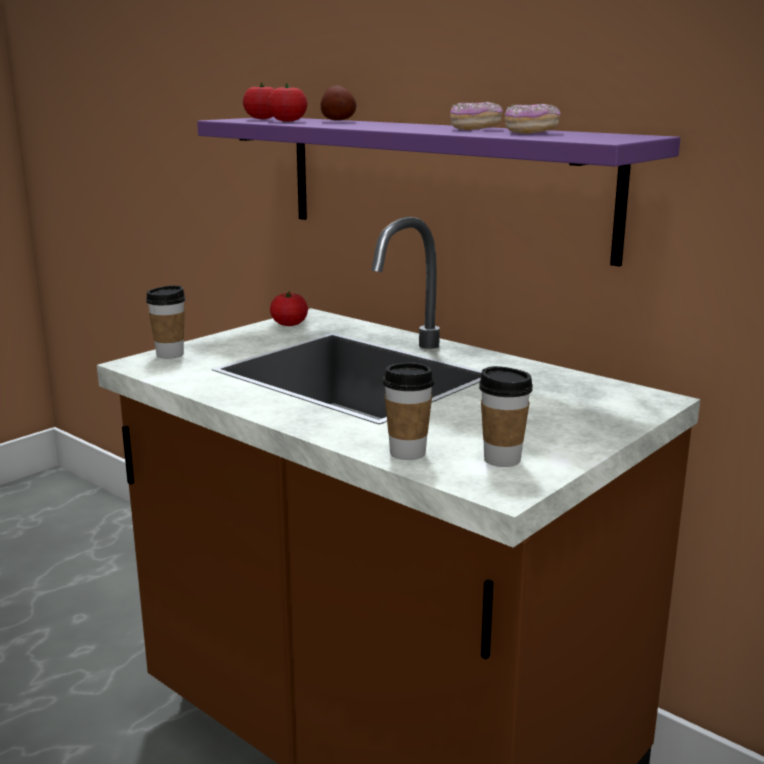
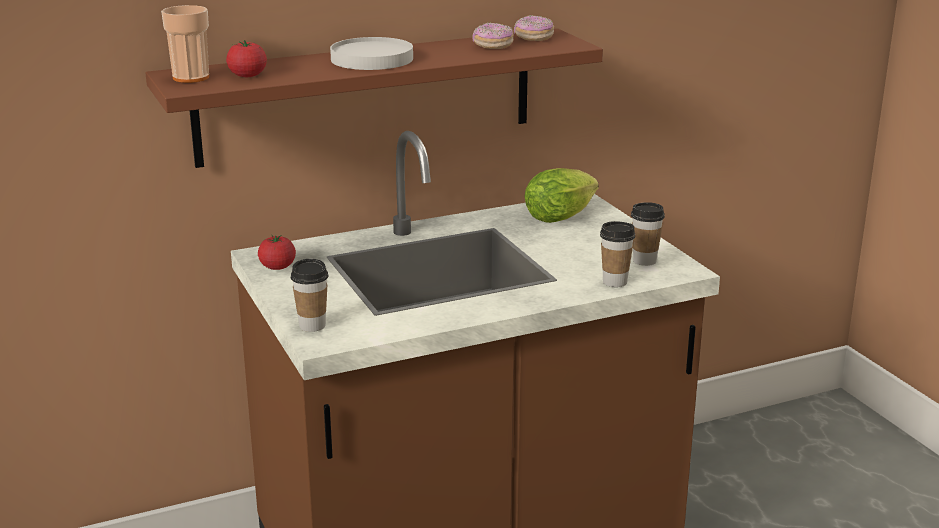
camera: 65 degrees left, 5 degrees up
(262, 118) = (191, 78): tomato -> cup
(338, 120) = (274, 63): potato -> none
(397, 125) = (372, 59): none -> white plate
(440, 183) = (367, 96): purple shelf -> brown shelf
(475, 129) = (440, 50): donut -> donut (533, 37)
(583, 397) = (563, 216): none -> lettuce

